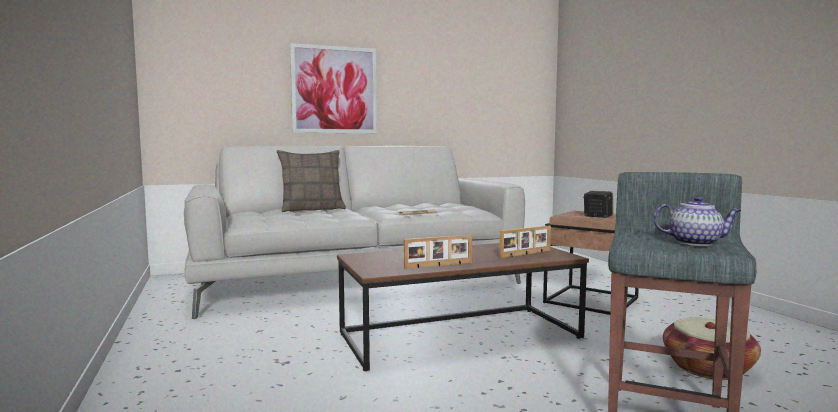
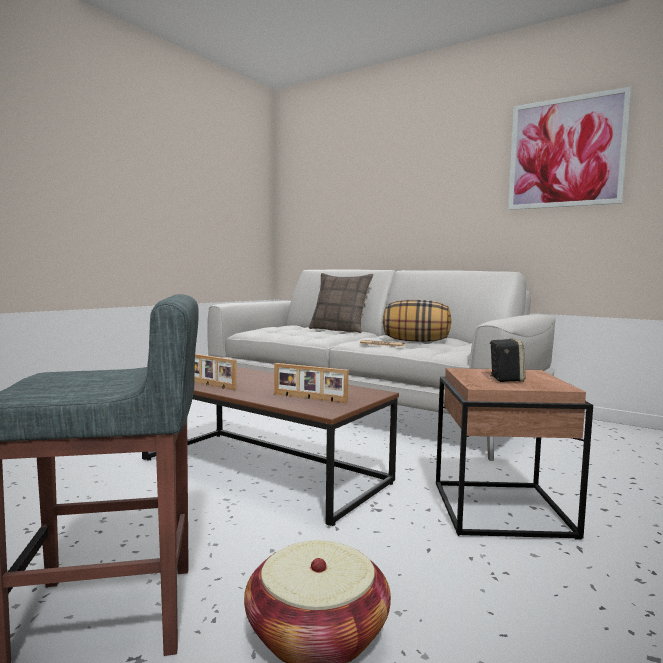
camera: 55 degrees right, 0 degrees up
(334, 90) = (411, 212): picture -> picture (565, 153)
(416, 208) = (416, 341): none -> pillow
(696, 243) = (73, 386): teapot -> none

